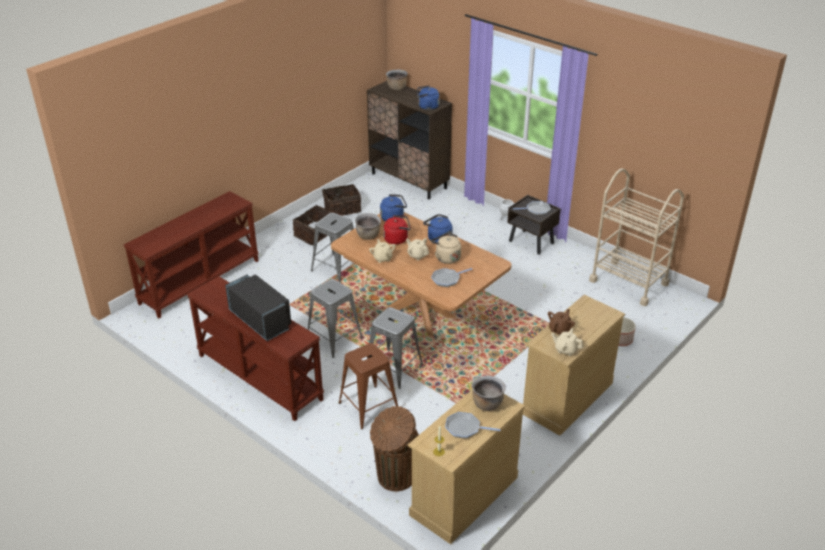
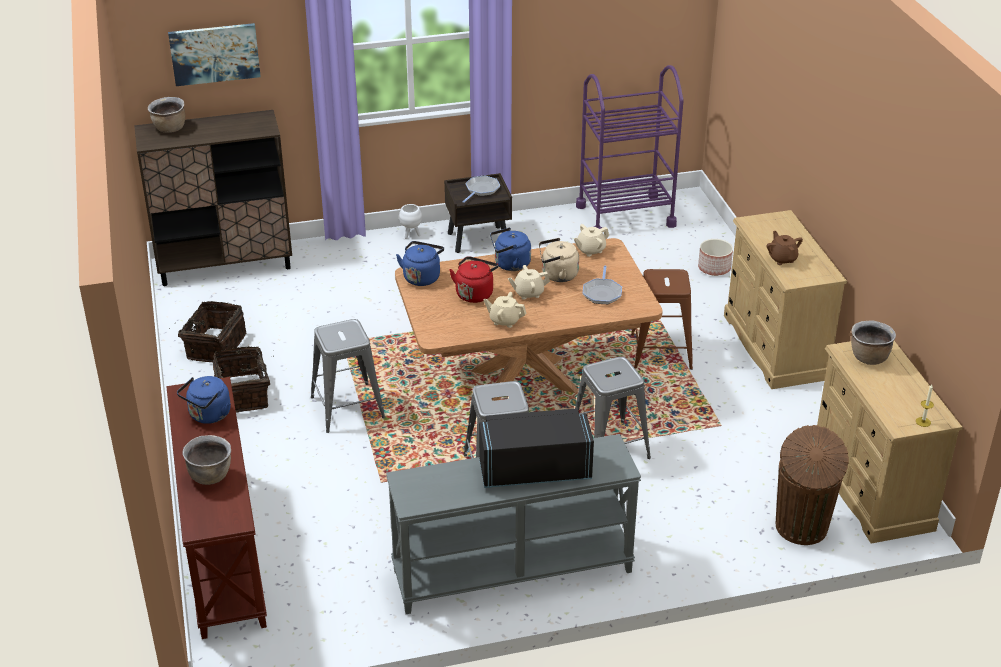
camera: 55 degrees left, 0 degrees up
(258, 377) = (512, 572): brown console table -> grey console table
(368, 236) = (441, 312): brown cooking pot -> brown cooking pot (210, 476)
(368, 406) = (660, 497): brown stool -> brown stool (660, 351)
(427, 107) = (257, 129): blue kettle -> blue kettle (208, 416)
(429, 55) = (214, 53): none -> picture
(465, 428) = (897, 389): frying pan -> none
(566, 350) = (820, 270): beige teapot -> beige teapot (590, 250)
(628, 282) = (625, 215): beige cart -> purple cart

